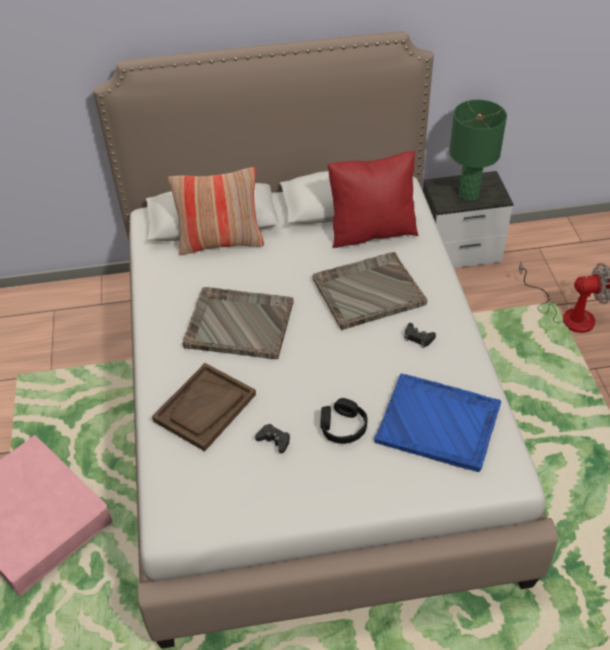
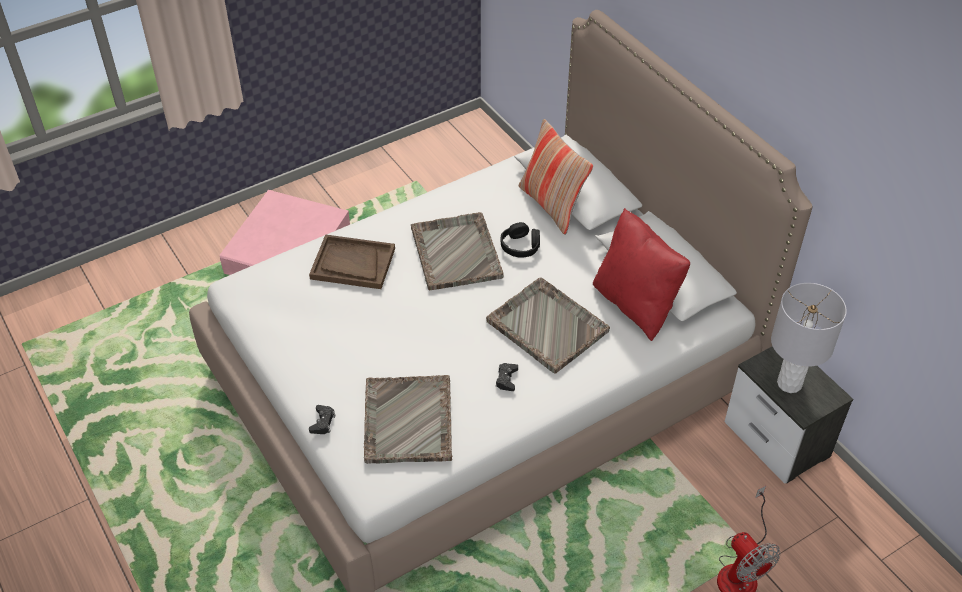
camera: 65 degrees right, 0 degrees up
(274, 440) = (338, 316): black game controller -> black game controller (322, 422)
(342, 427) = (374, 356): black headphones -> black headphones (520, 246)
(439, 424) = (408, 421): blue tray -> grey tray
(469, 194) = (789, 384): green table lamp -> grey table lamp

